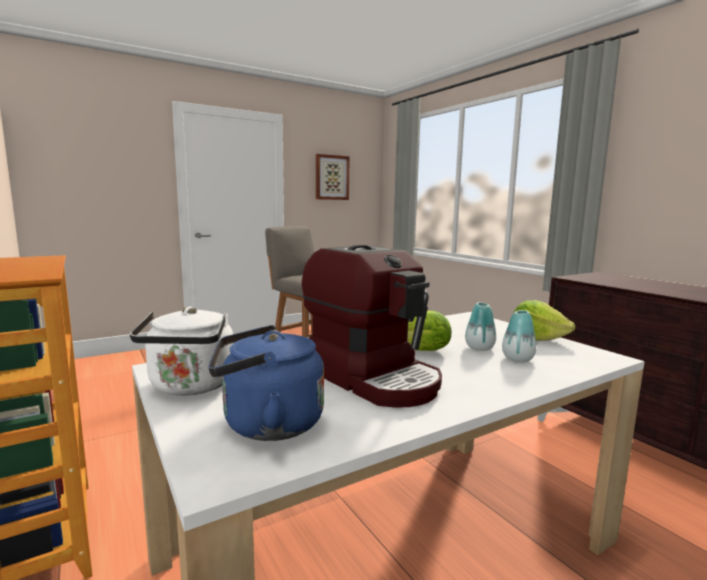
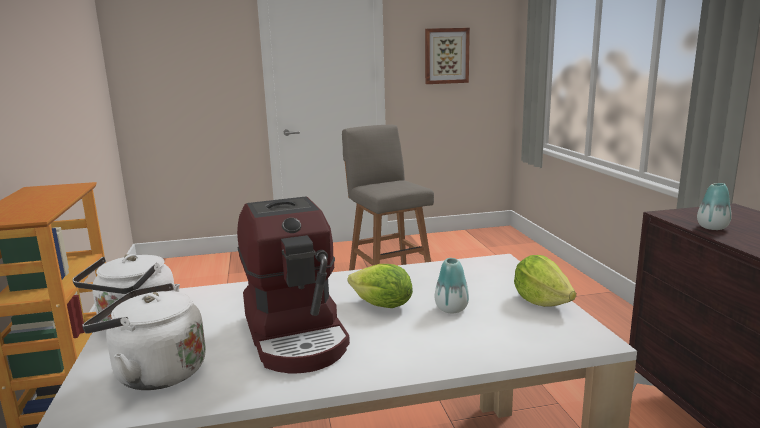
camera: 20 degrees right, 5 degrees up
(267, 425) = (155, 373): blue kettle -> white kettle
(517, 359) = (476, 329): vase -> vase (712, 227)

